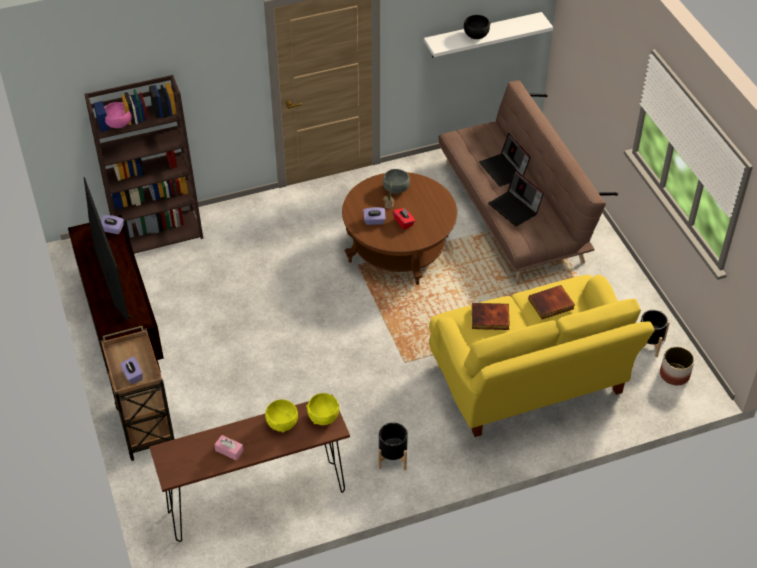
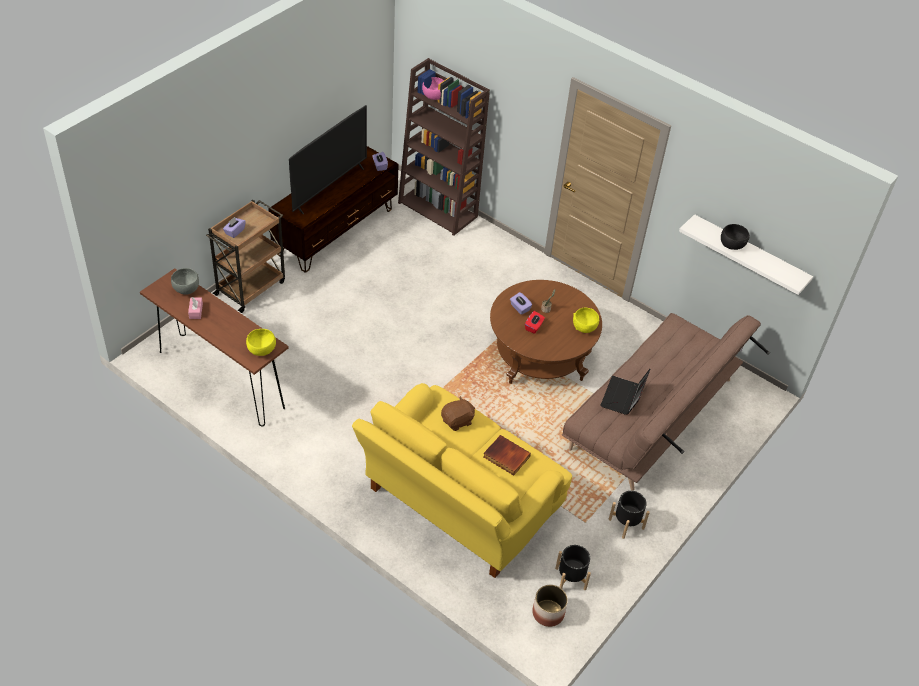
camera: 55 degrees right, 0 degrees up
(282, 423) = (240, 328): yellow bowl -> yellow bowl (584, 327)
(392, 457) = (314, 443): black planter -> black planter (626, 523)
(396, 189) = (569, 306): grey bowl -> grey bowl (186, 289)
(489, 319) = (457, 421): book -> brown plush toy
(504, 170) = (664, 371): laptop -> none

